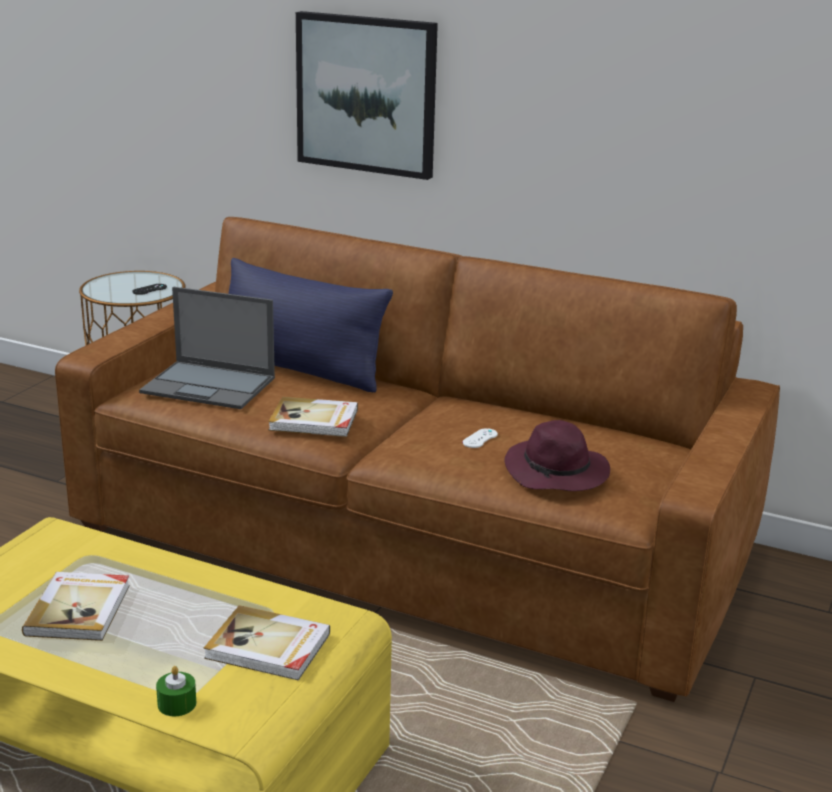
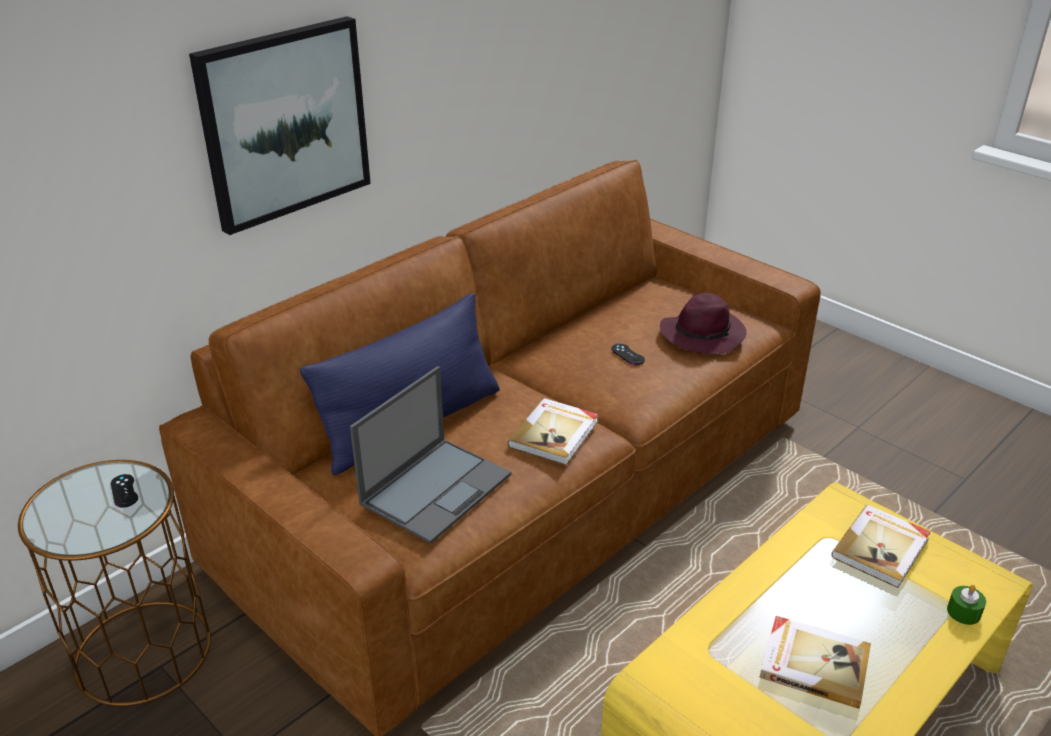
camera: 70 degrees left, 10 degrees up
(480, 438) = (627, 354): white game controller -> black game controller

